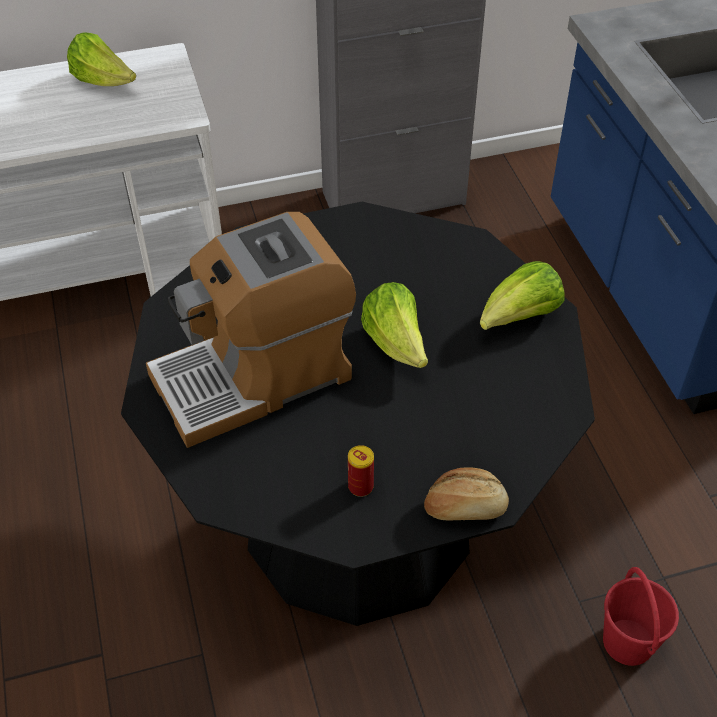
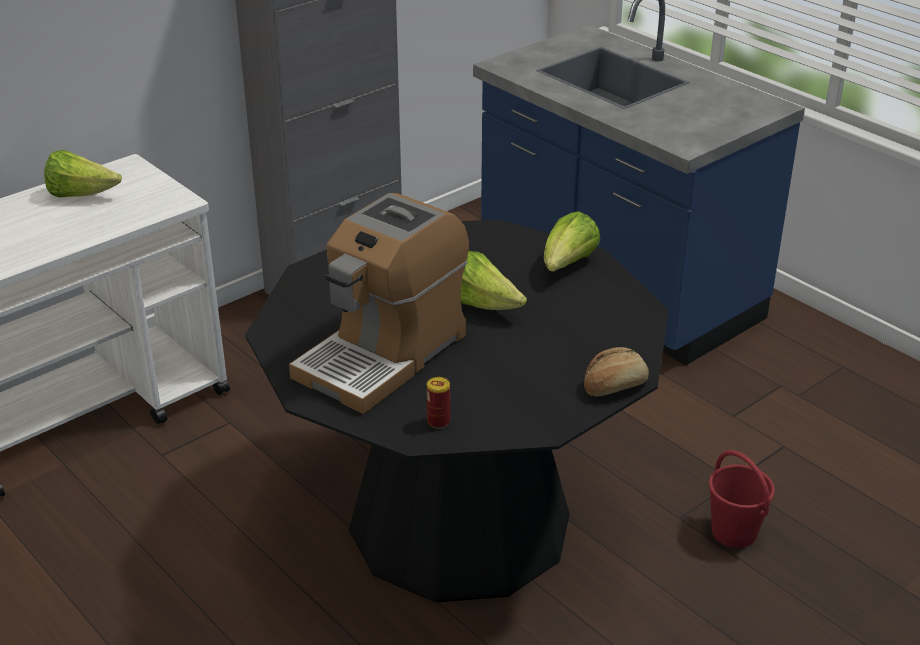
camera: 25 degrees left, 15 degrees down
(360, 486) = (525, 397): can -> can (438, 421)

